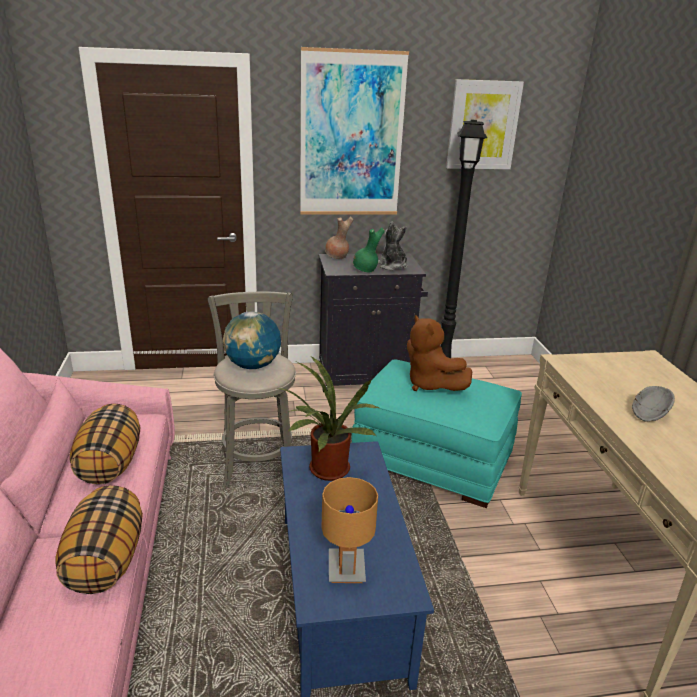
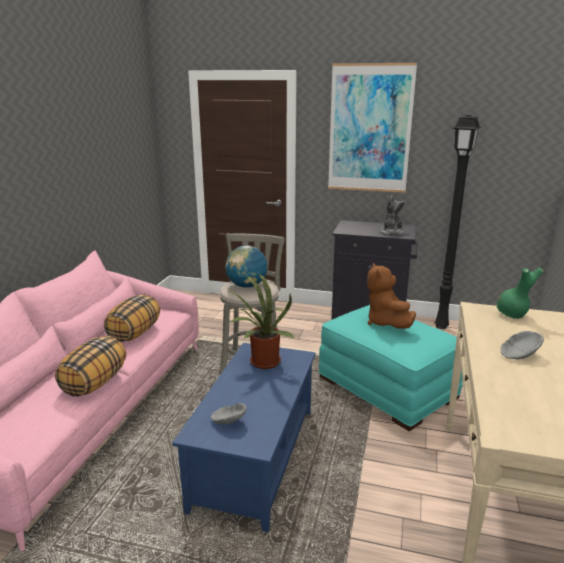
camera: 25 degrees right, 5 degrees down
(337, 257) = (352, 223): brown vase -> none
(346, 568) = (228, 421): brown table lamp -> grey bowl
(365, 270) = (366, 232): green vase -> green vase (512, 315)
(483, 125) = (483, 121): picture -> none

